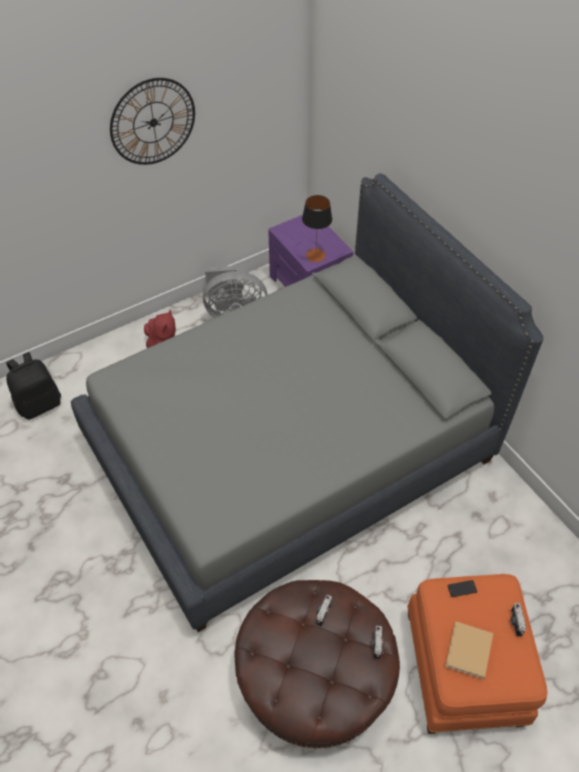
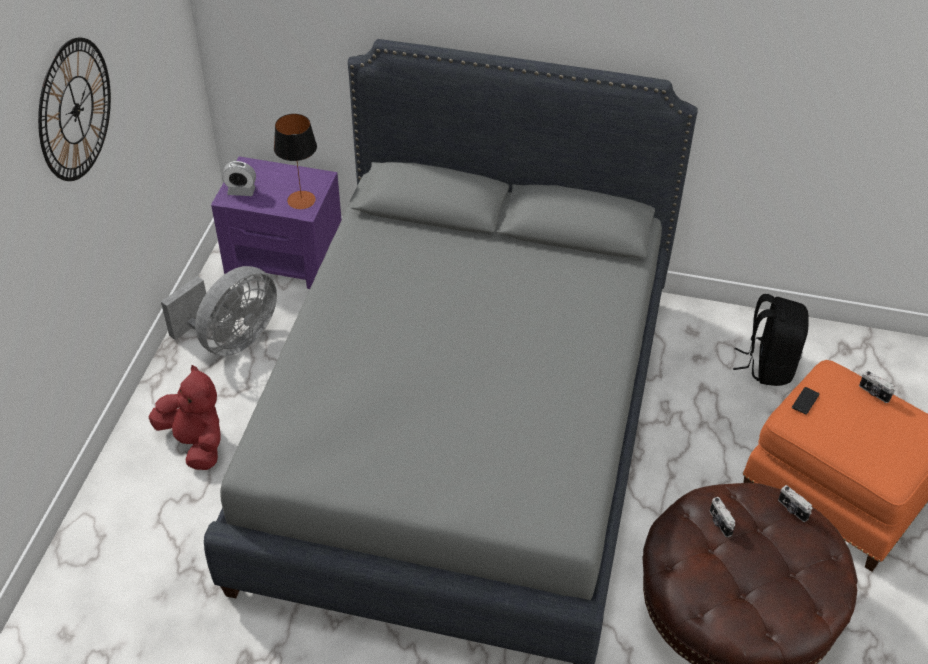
camera: 45 degrees left, 5 degrees down
(39, 404) = (104, 608): black backpack -> black backpack (768, 365)
(291, 230) = (241, 191): none -> alarm clock
(468, 652) = (871, 445): beige book -> none

